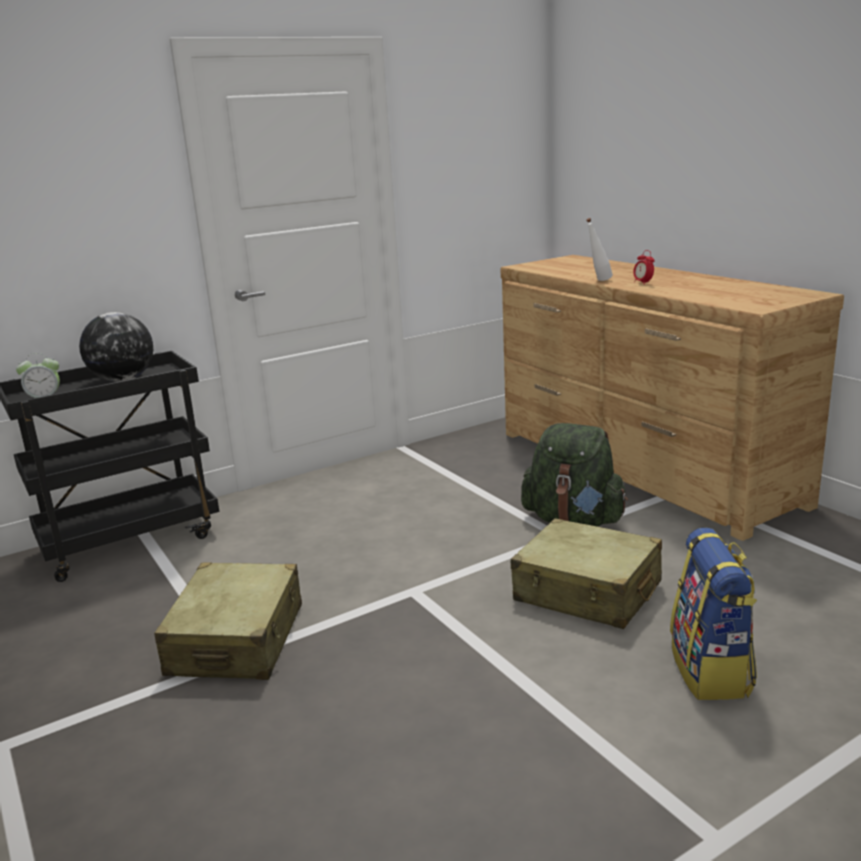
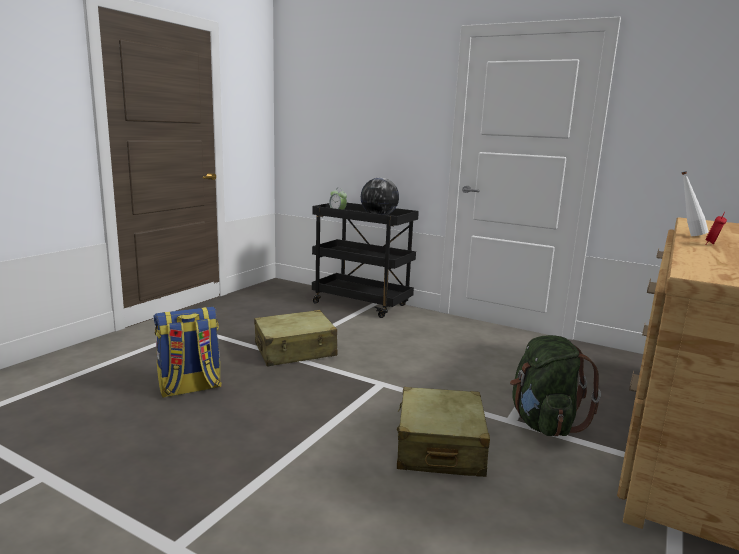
camera: 60 degrees right, 5 degrees down
(711, 671) = (375, 524): backpack -> backpack (189, 388)

